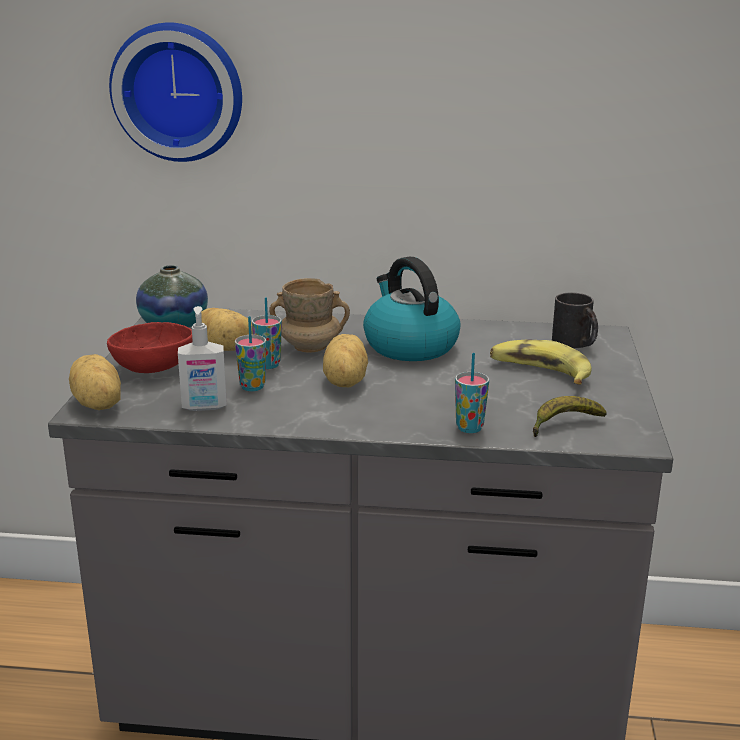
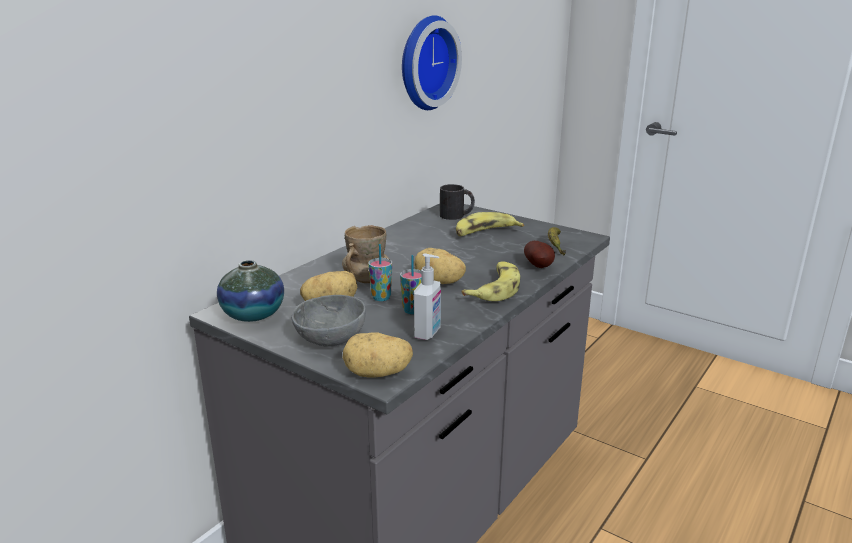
camera: 60 degrees left, 0 degrees up
(151, 367) = (329, 339): red bowl -> grey bowl
(179, 91) = (184, 104): wall clock -> wall clock (424, 63)
(360, 416) = (494, 289): none -> banana
(409, 346) = (405, 252): kettle -> none
(469, 428) = (539, 266): cup -> potato

